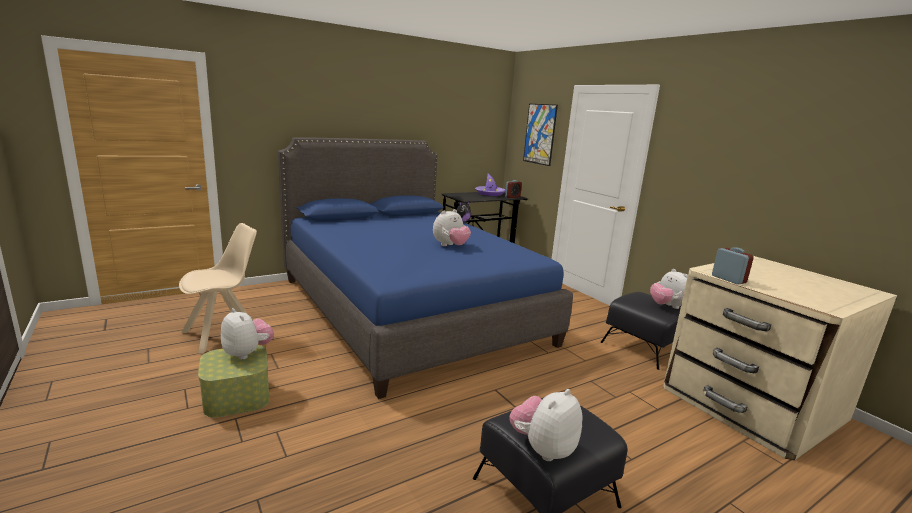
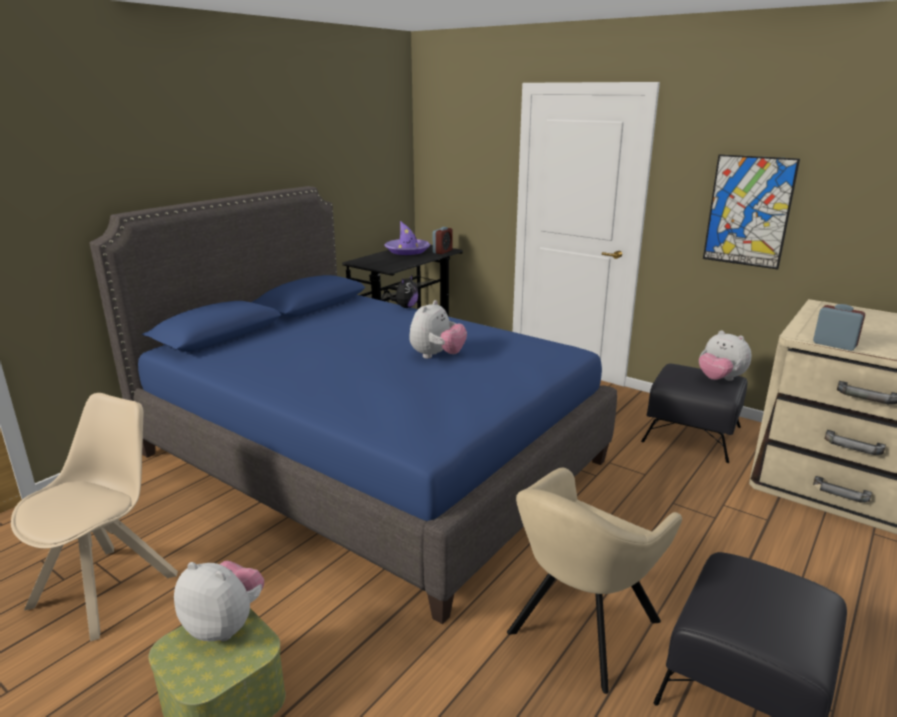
camera: 20 degrees left, 5 degrees up
(460, 427) = (580, 630): none -> beige armchair
(540, 134) = (471, 156): picture -> picture (748, 211)
(543, 449) = (785, 648): plush toy -> none

